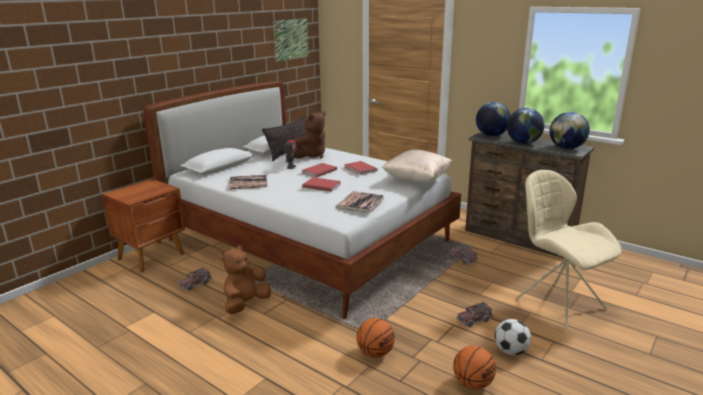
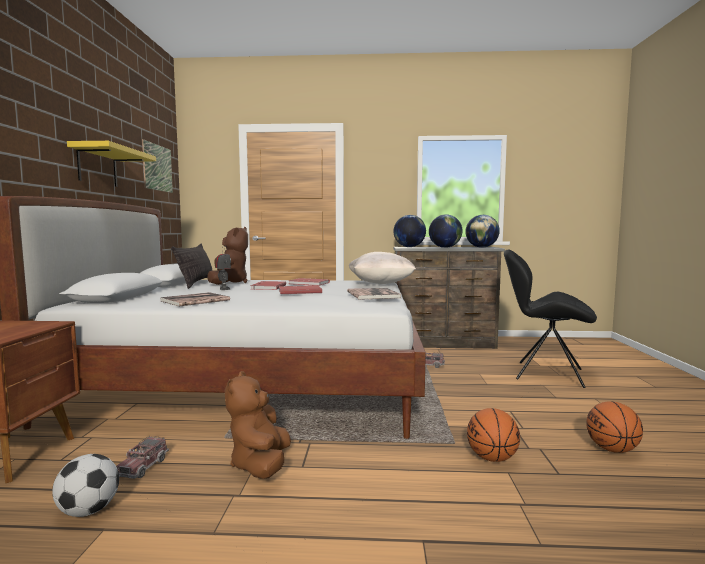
camera: 35 degrees left, 15 degrees down
(227, 59) = (97, 166): none -> yellow shelf
(474, 320) = (517, 402): toy truck -> none
(510, 351) = (584, 414): football -> football (89, 510)
(557, 302) = (545, 374): beige chair -> black chair

